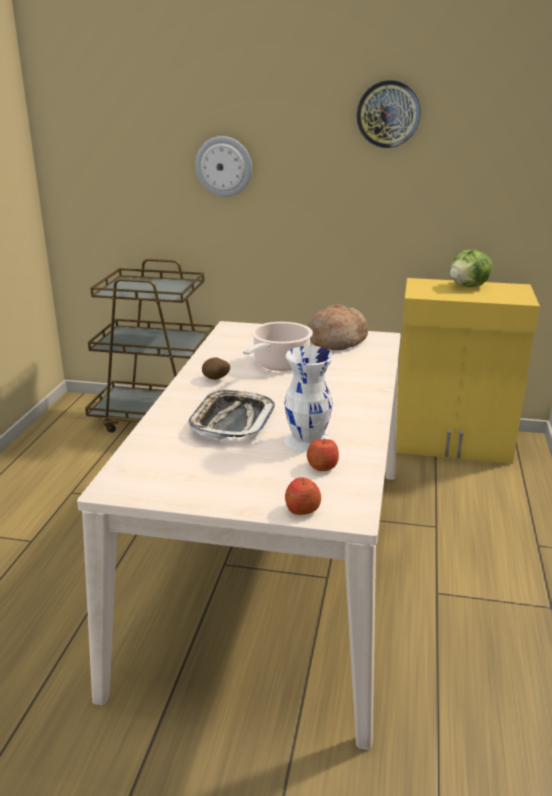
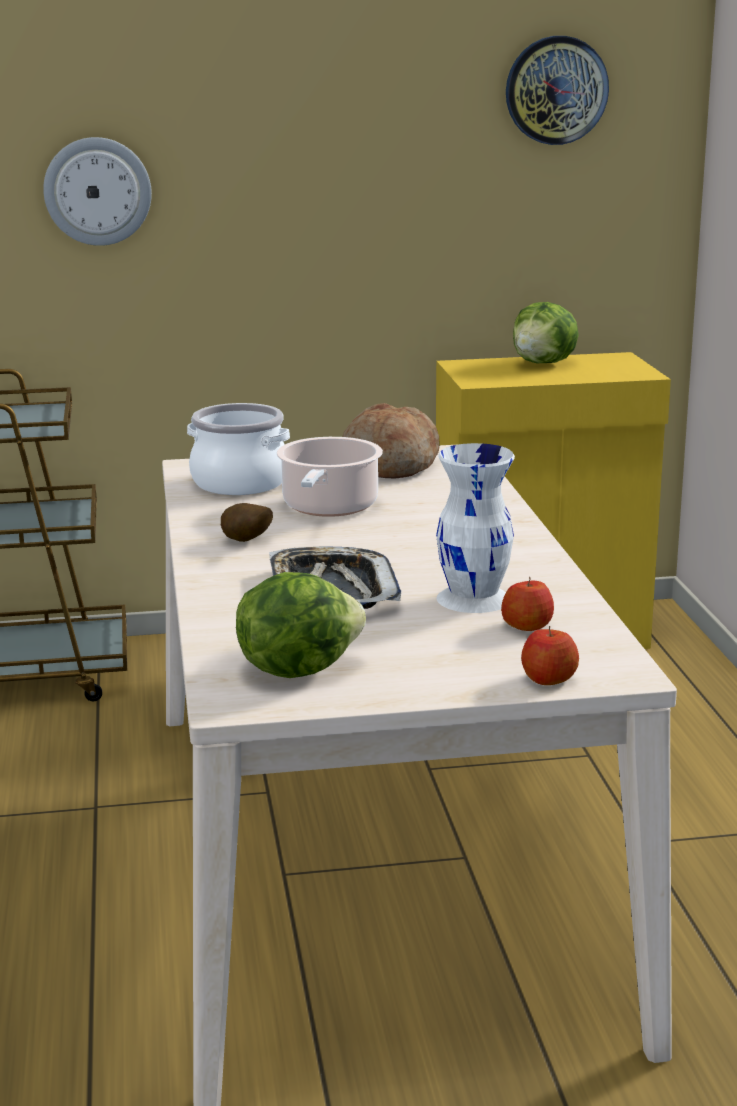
camera: 20 degrees left, 5 degrees down
(167, 471) = (297, 668): none -> lettuce
(245, 341) = (239, 483): none -> cooking pot
(388, 114) = (383, 89): wall clock -> wall clock (556, 90)

